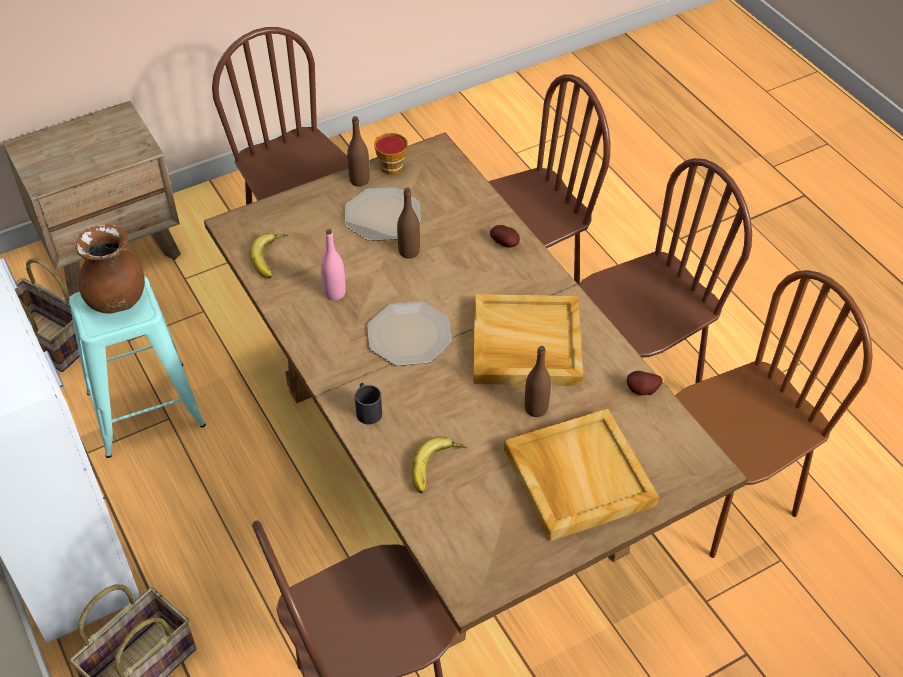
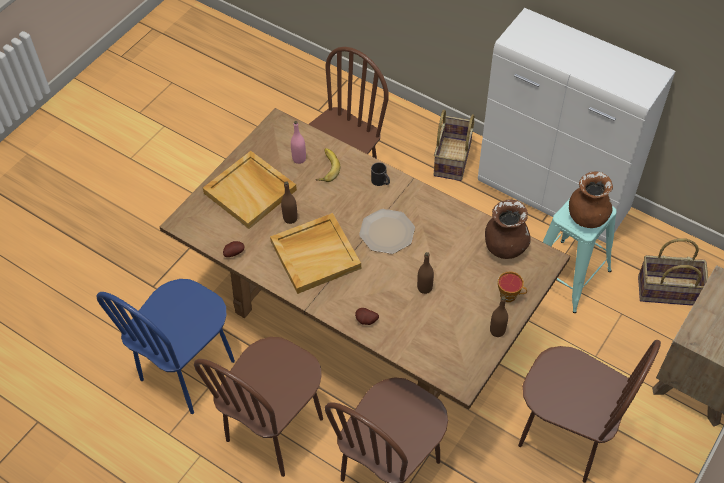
camera: 155 degrees right, 5 degrees up
(272, 258) = (504, 247): banana -> brown vase
(334, 293) = (449, 240): pink bottle -> pink bottle (299, 159)
(381, 216) = (461, 308): plate -> none
(389, 166) = (486, 353): cup -> cup (510, 295)
(724, 499) = (188, 371): brown chair -> blue chair

